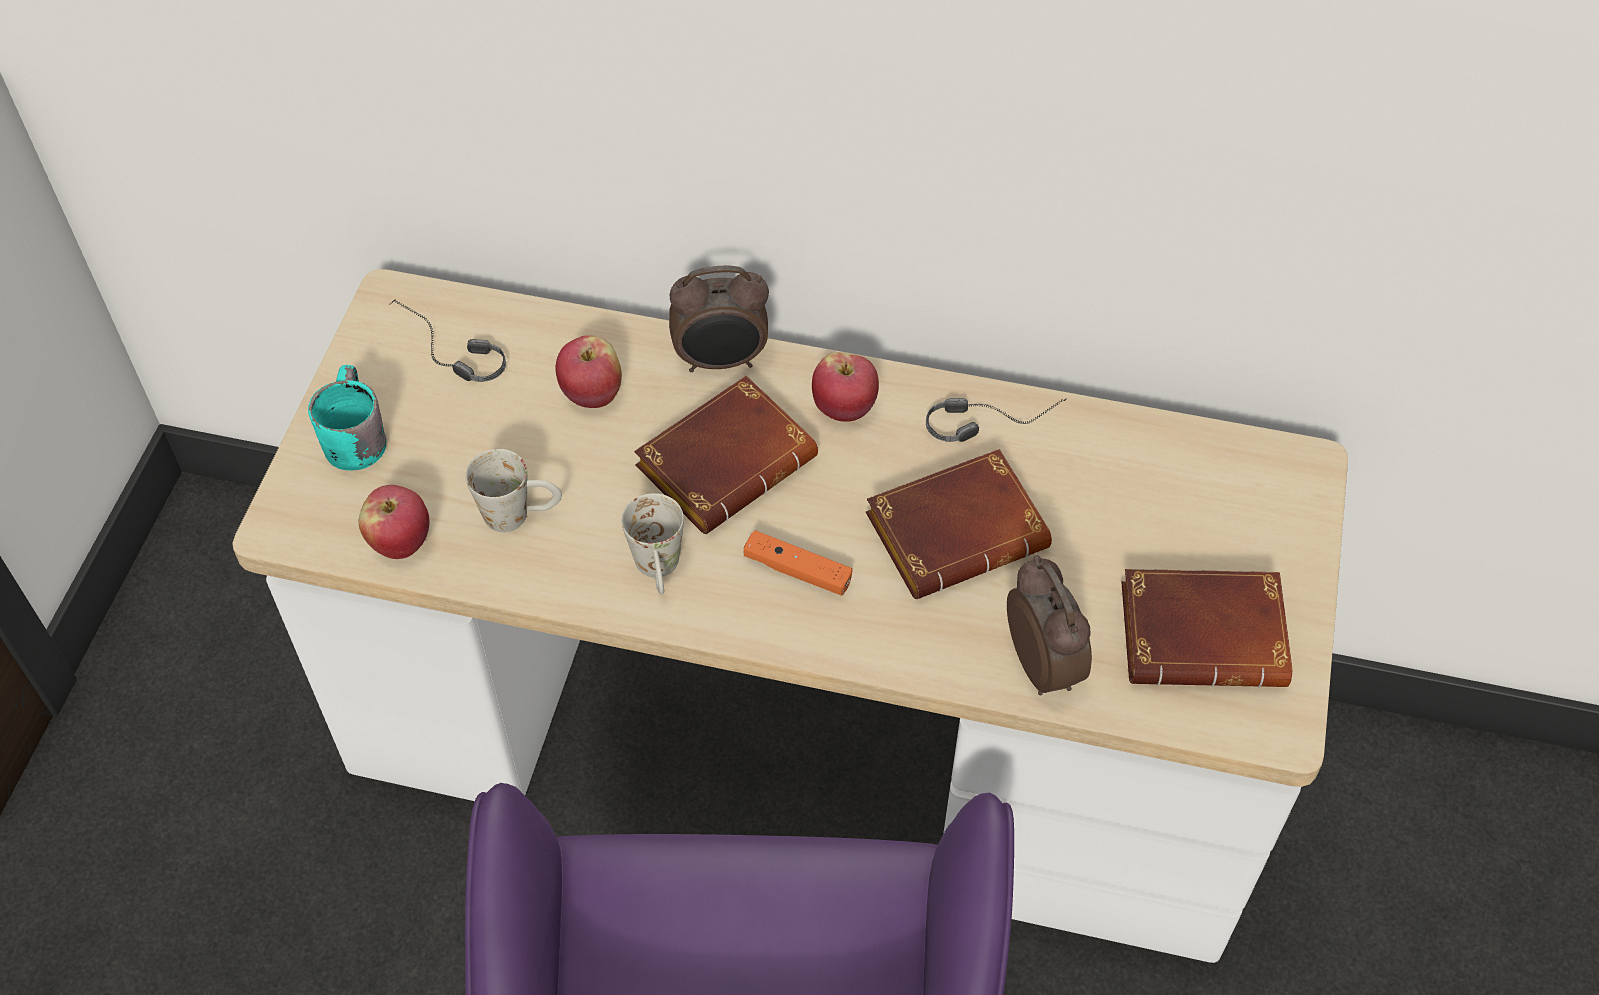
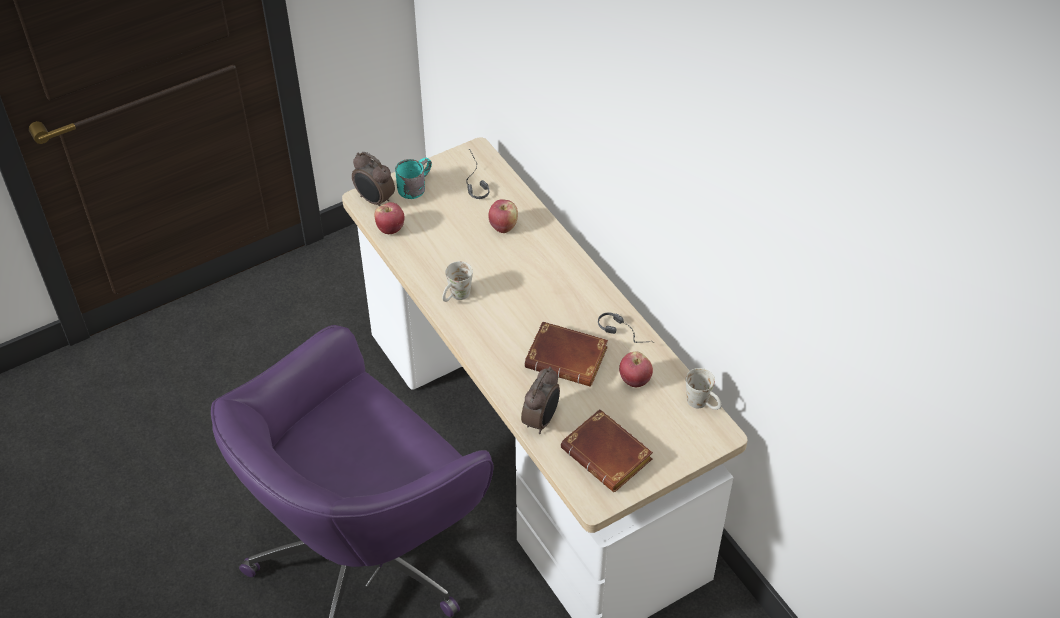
camera: 45 degrees right, 5 degrees down
(520, 514) = (435, 247): white mug -> white mug (703, 404)
(721, 361) = (558, 247): alarm clock -> alarm clock (374, 200)
(727, 459) = (520, 279): brown book -> none
(797, 570) = (499, 330): orange game controller -> none
(845, 409) = (580, 292): apple -> apple (635, 380)

